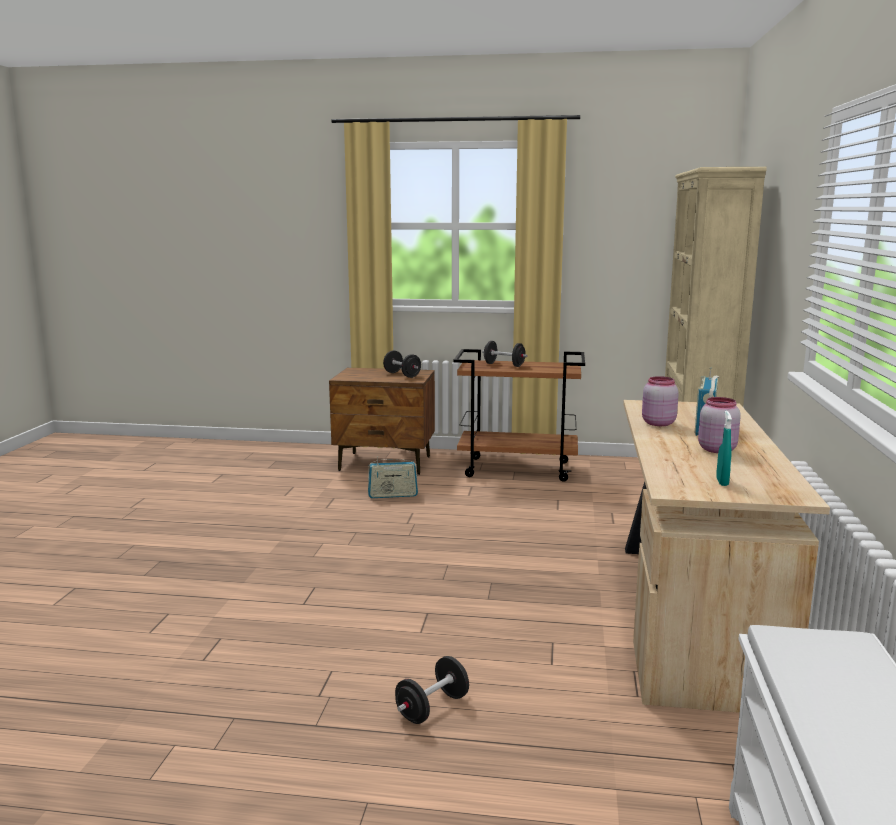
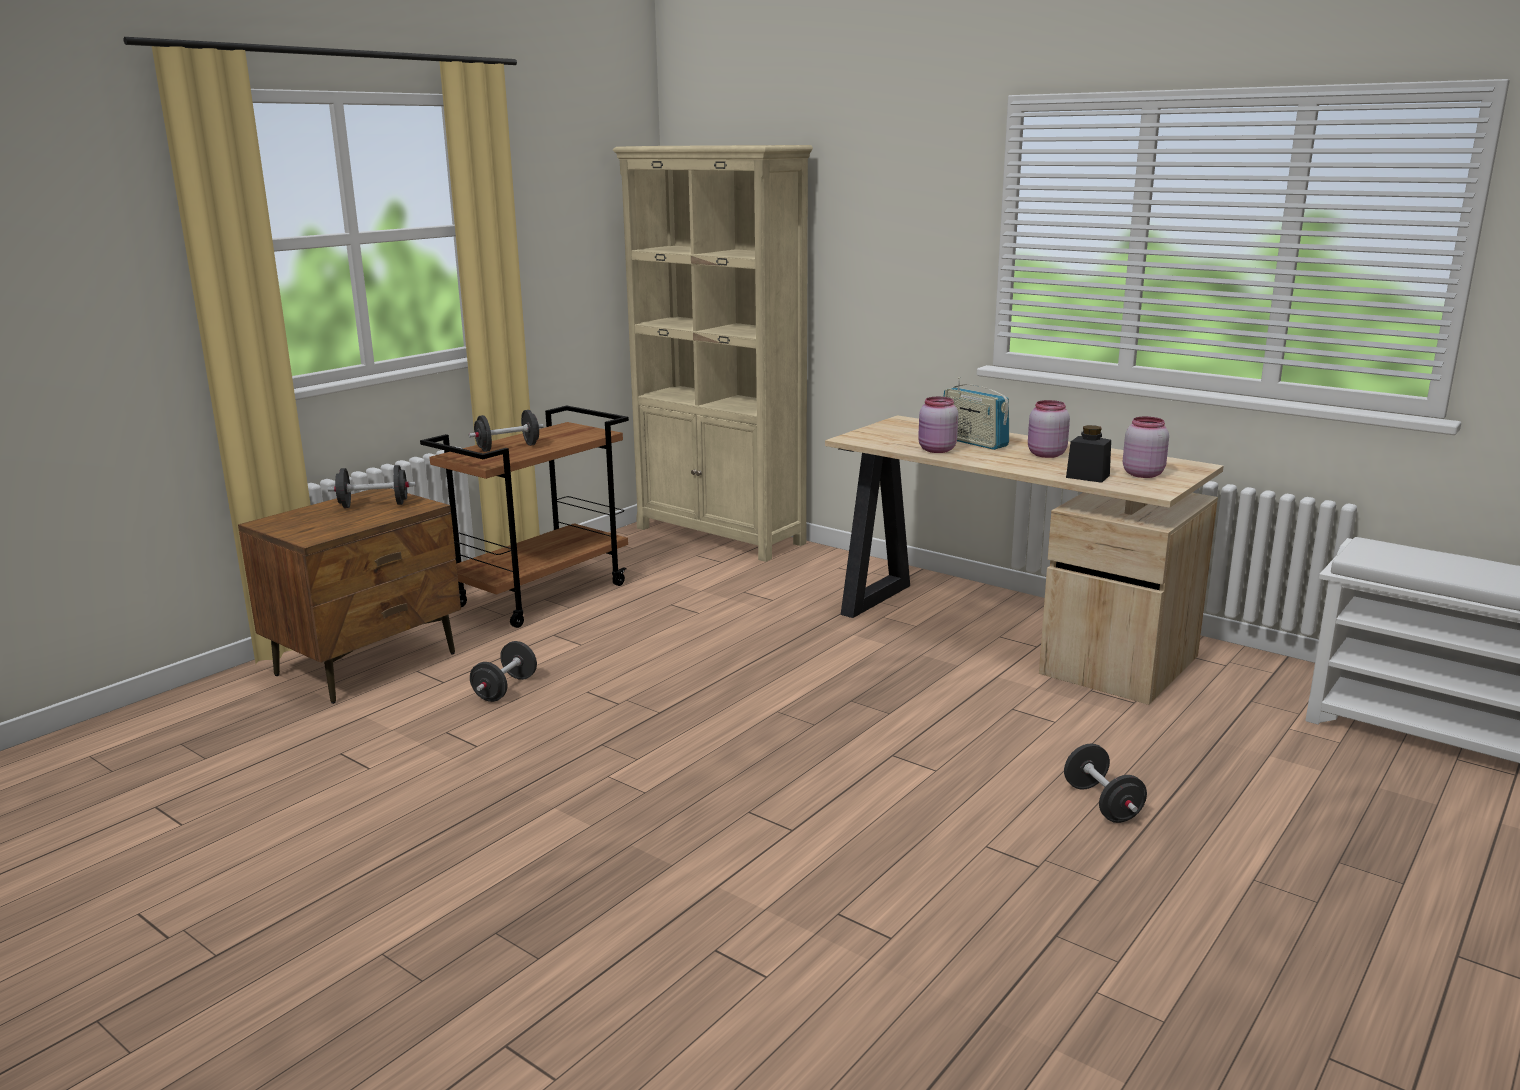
camera: 60 degrees left, 5 degrees up
(393, 495) = (505, 689): radio -> black dumbbell
(673, 467) = (1087, 476): none -> black jar
(722, 482) = (1142, 474): turquoise spray bottle -> pink jar

